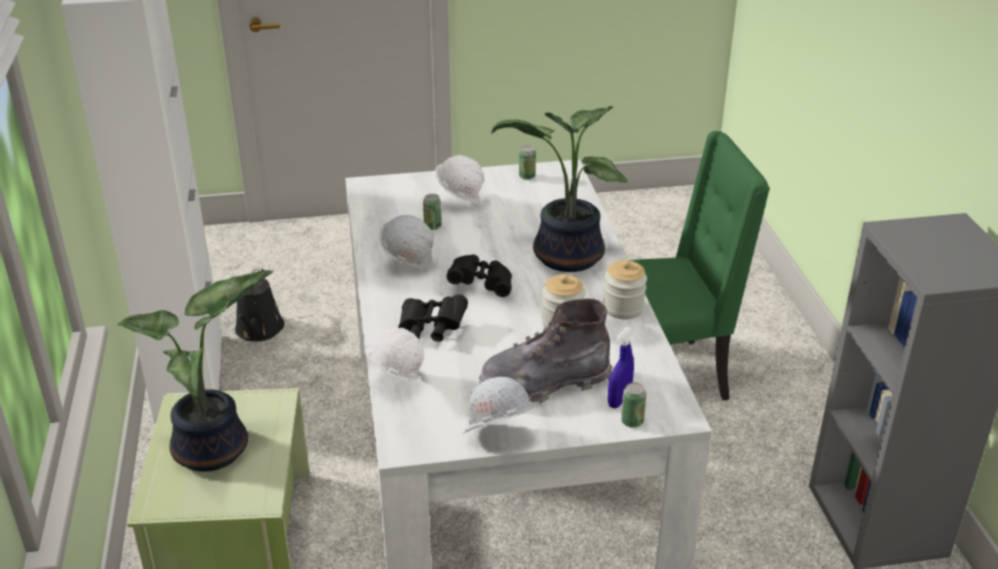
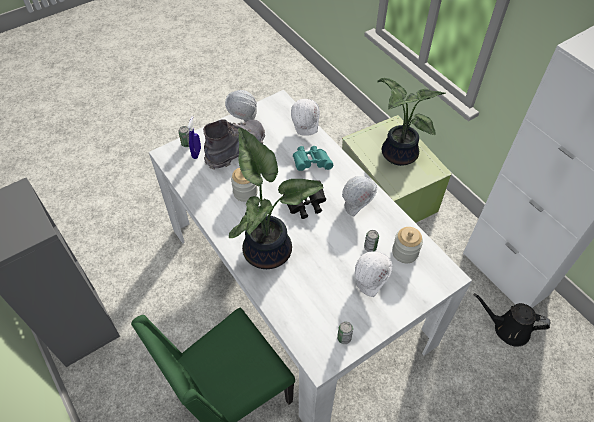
camera: 155 degrees right, 20 degrees up
(259, 330) = (508, 328): black watering can -> black watering can turned 45 degrees counterclockwise
(431, 330) = (311, 163): black binoculars -> turquoise binoculars
(623, 308) = (215, 216): jar -> jar (405, 252)

